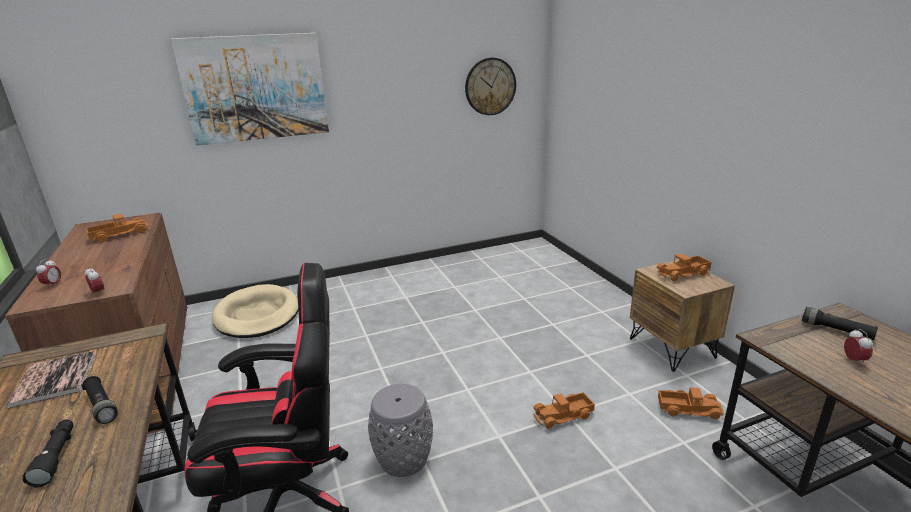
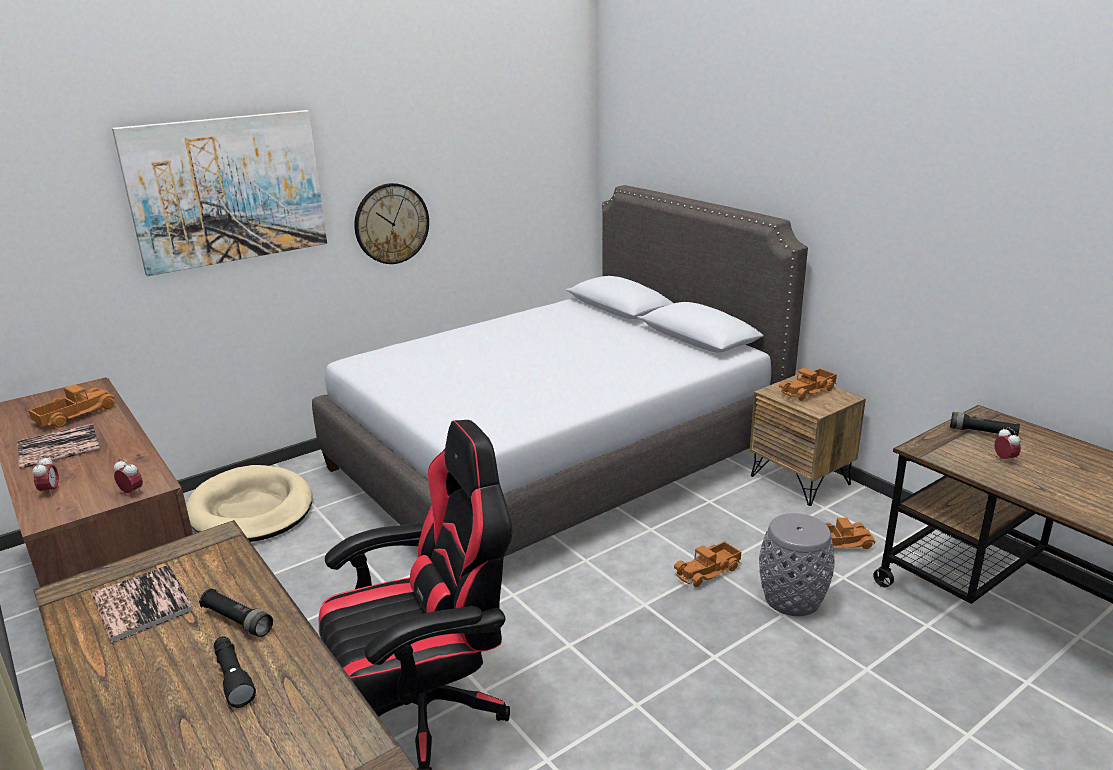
camera: 15 degrees left, 0 degrees up
(88, 255) = (59, 448): none -> book
(403, 459) = (545, 647): grey stool -> grey stool (792, 599)
(479, 306) = (555, 460): none -> grey bed
(490, 86) = (528, 168): wall clock -> wall clock (391, 223)

